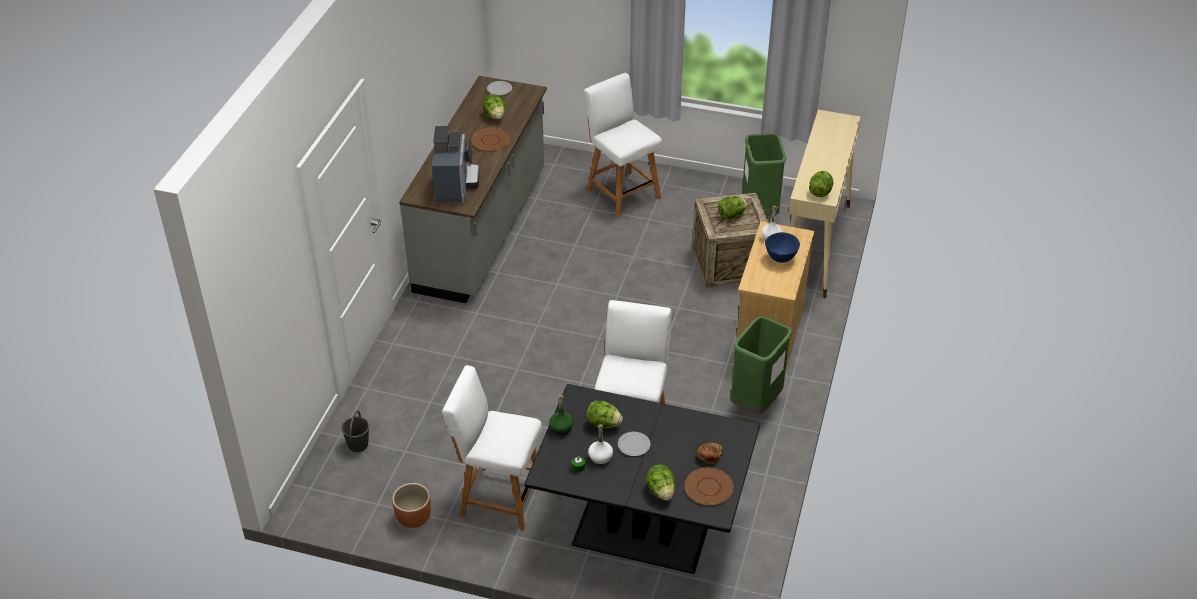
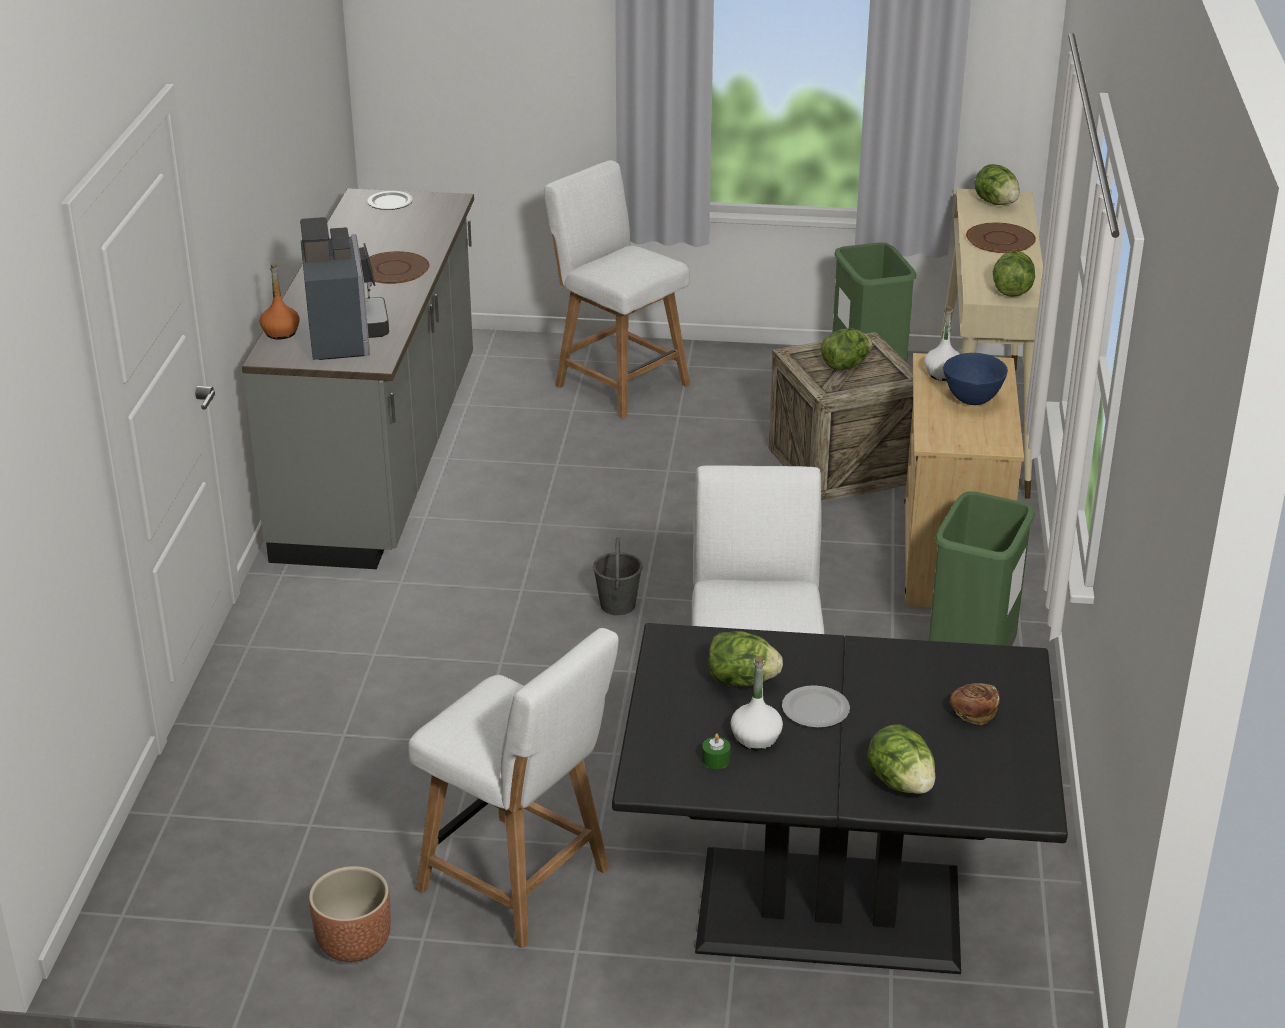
camera: 10 degrees left, 10 degrees down
(358, 445) = (210, 825): grey bucket -> grey bucket (617, 605)
(423, 180) = (281, 333): none -> orange bottle
(495, 116) = (392, 237): lettuce -> lettuce (996, 203)
(498, 497) = (521, 884): white chair -> white chair turned 150 degrees counterclockwise
(561, 428) = (659, 697): green bottle -> none
(708, 487) = (994, 764): brown plate -> brown plate (1000, 239)

